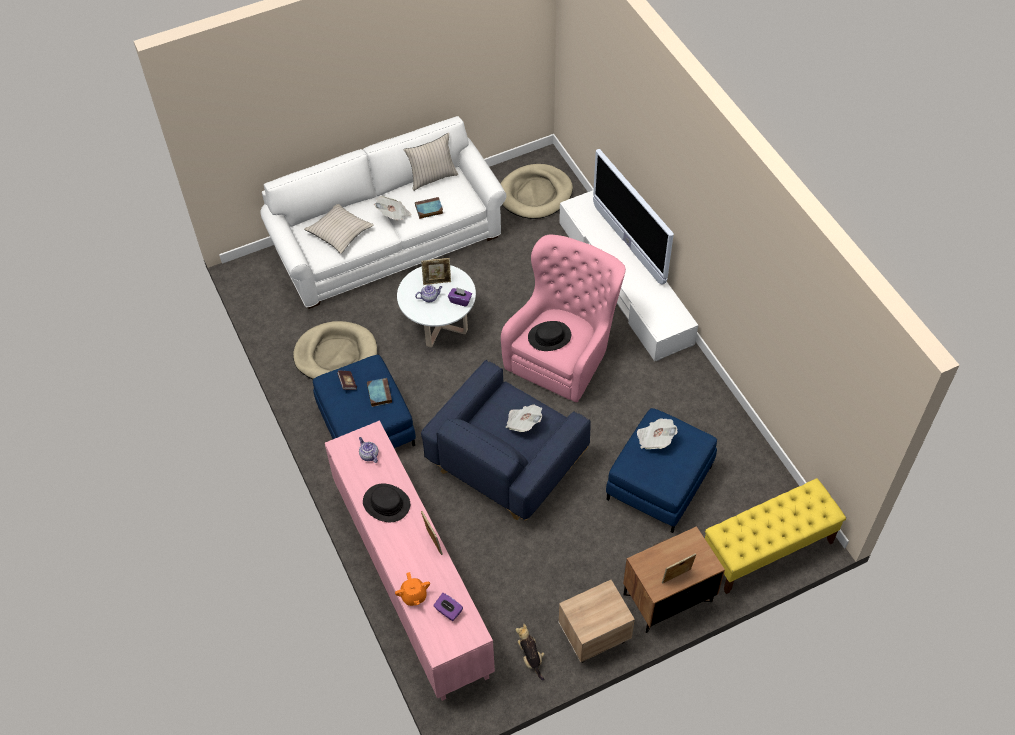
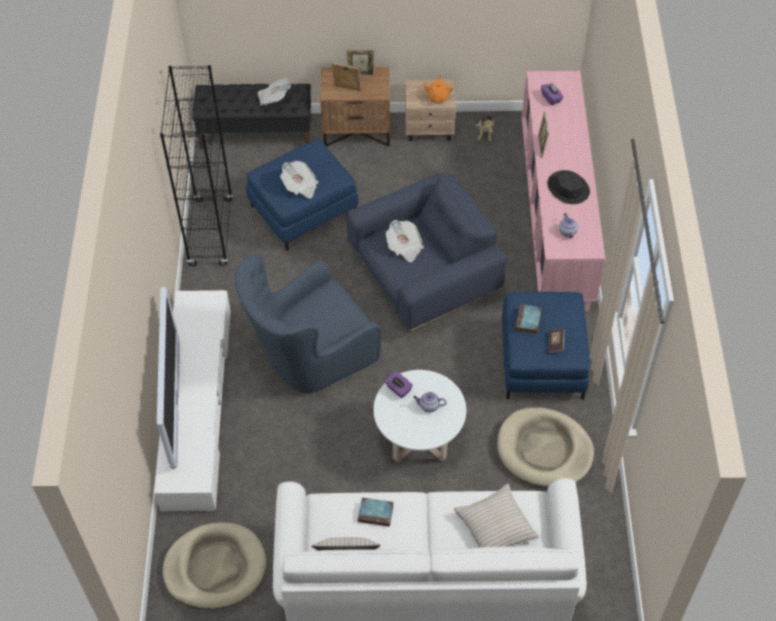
camera: 155 degrees left, 0 degrees up
(393, 214) = (421, 524): newspaper -> newspaper (274, 98)
(413, 596) = (574, 117): orange teapot -> orange teapot (438, 97)
(437, 282) = (412, 421): picture frame -> picture frame (347, 88)
(549, 336) = (331, 313): black hat -> none
(563, 353) = (310, 356): pink armchair -> blue armchair
(726, 425) = (211, 232): none -> black bookcase
(767, 550) = (256, 133): yellow bench -> black bench

